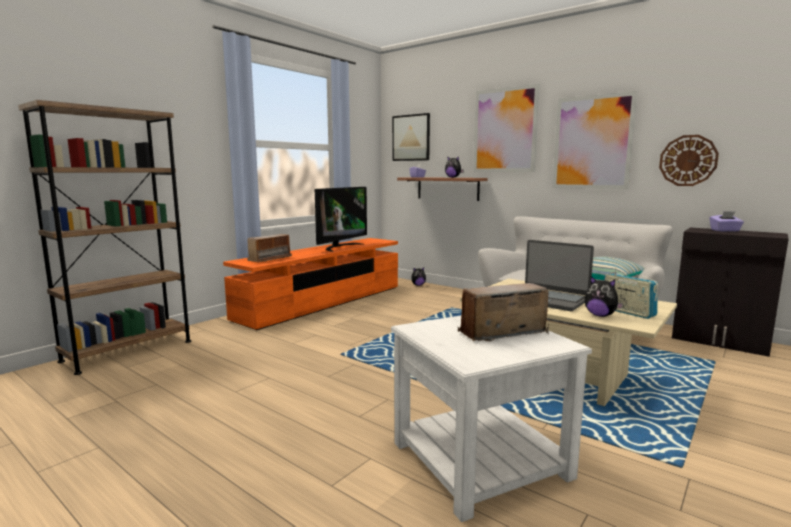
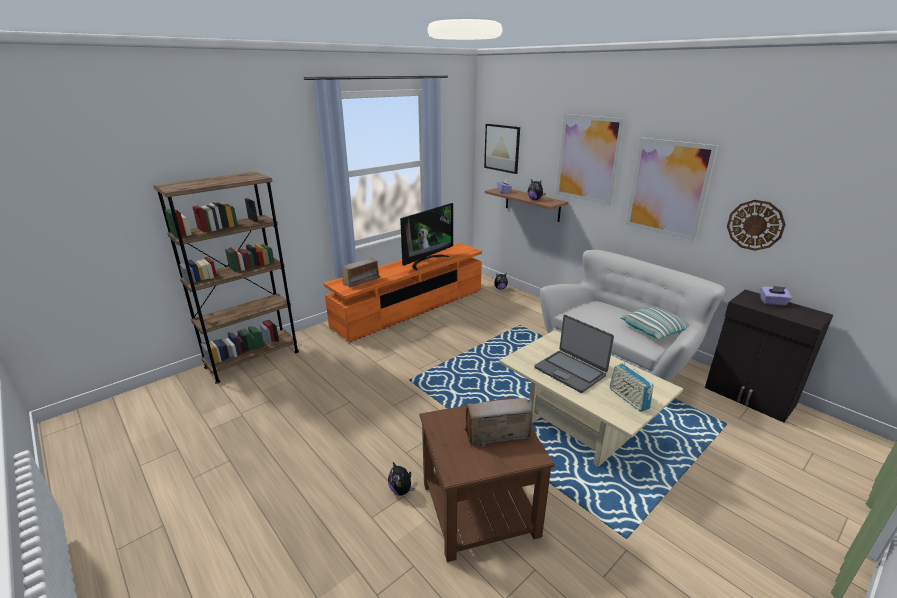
camera: 10 degrees right, 15 degrees up
(479, 459) = (479, 508): white side table -> brown side table
(600, 315) = (602, 402): plush toy -> plush toy (401, 490)

